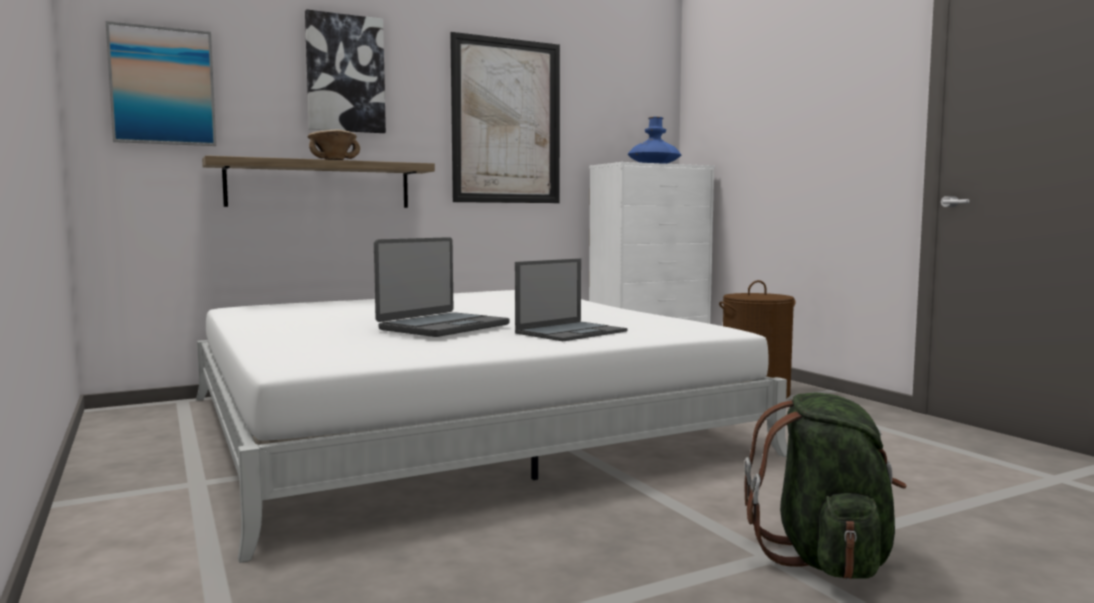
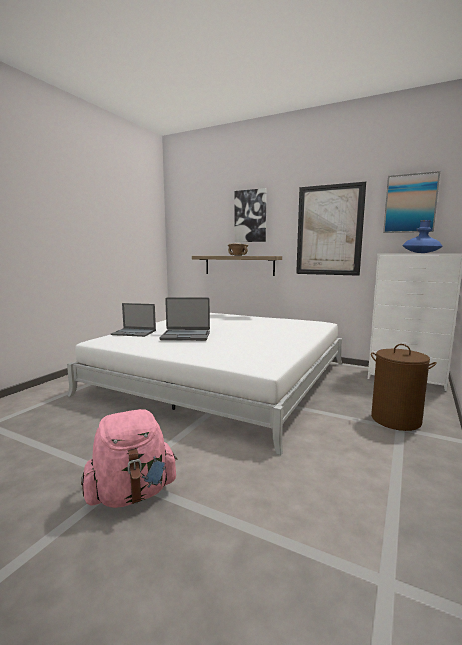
camera: 55 degrees right, 5 degrees up
(162, 86) = (190, 229): picture -> picture (410, 203)
(572, 332) = (209, 350): laptop -> laptop (134, 332)
(826, 558) = (132, 494): green backpack -> pink backpack

